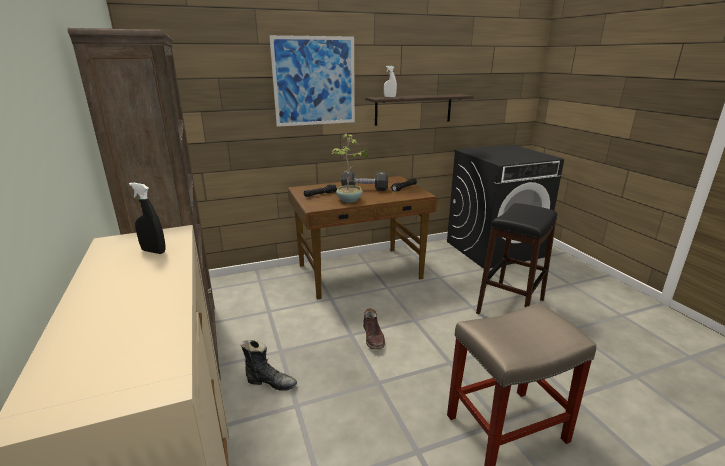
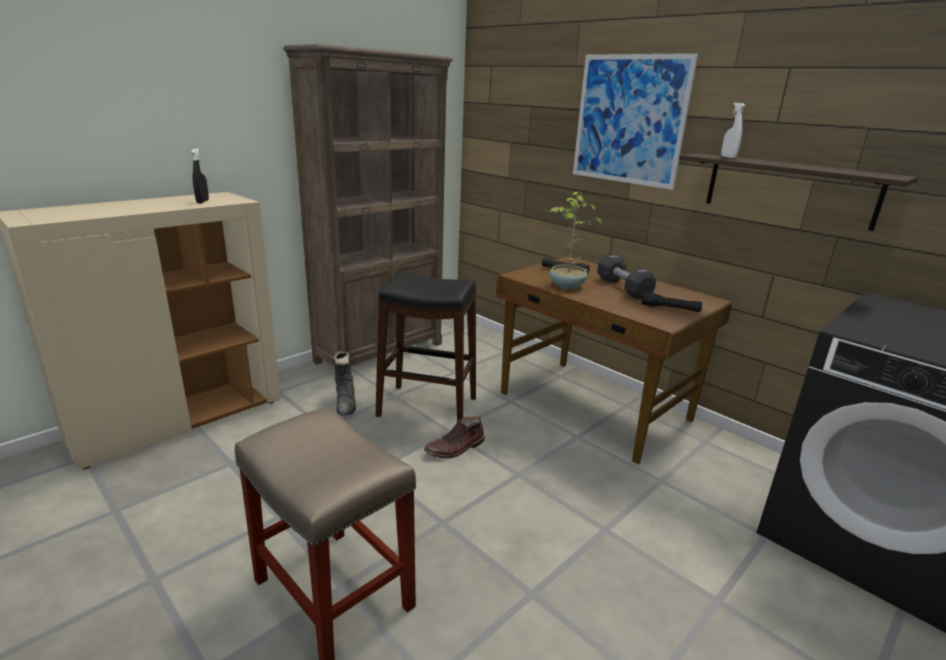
camera: 65 degrees right, 0 degrees up
(511, 306) = (652, 582): black stool -> black stool (427, 407)

